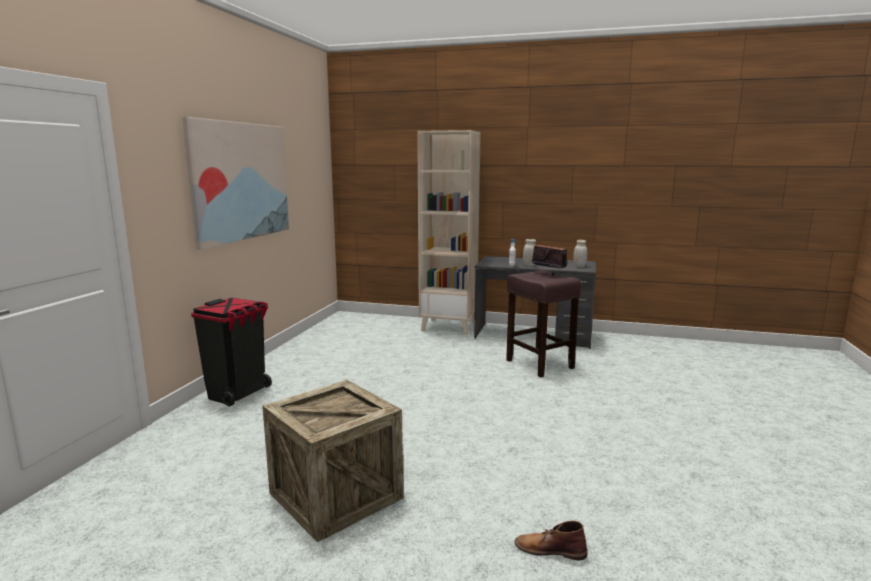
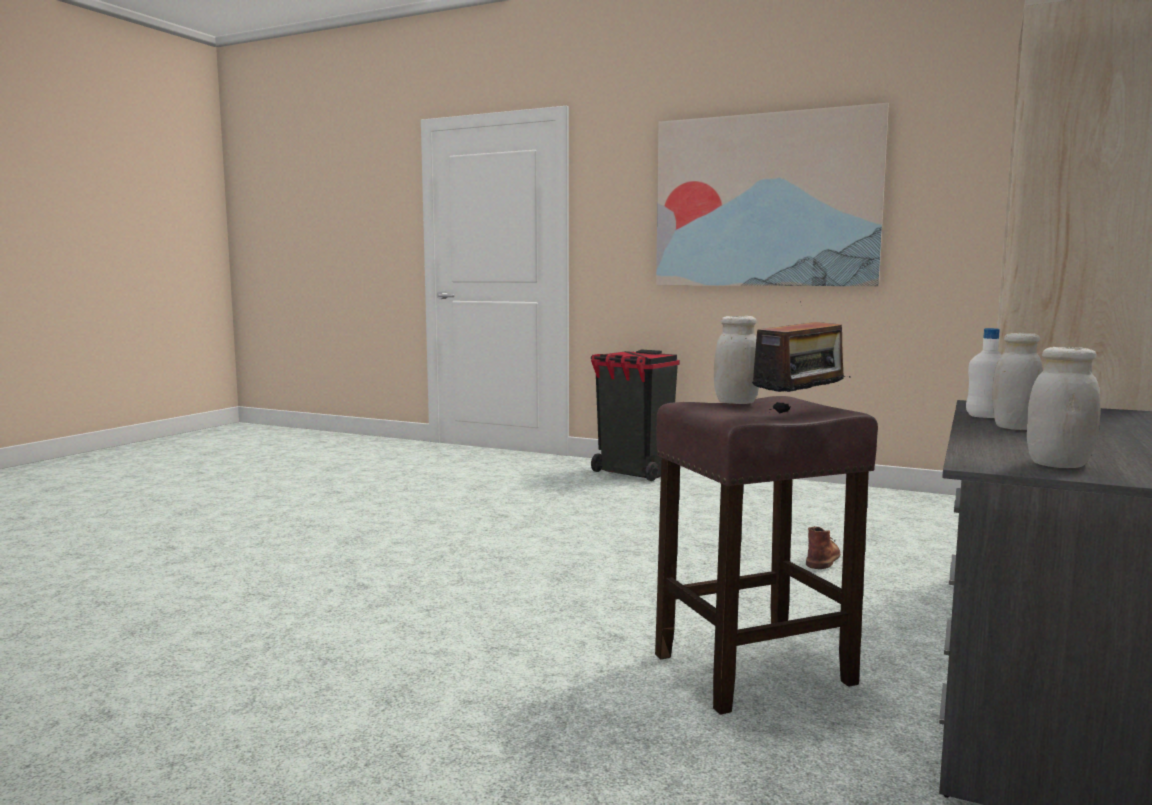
camera: 100 degrees right, 5 degrees down
(335, 495) = (357, 507): crate -> none
(533, 278) = (736, 402): none -> white jar
(549, 549) = (141, 576): brown boot -> brown boot (822, 558)

